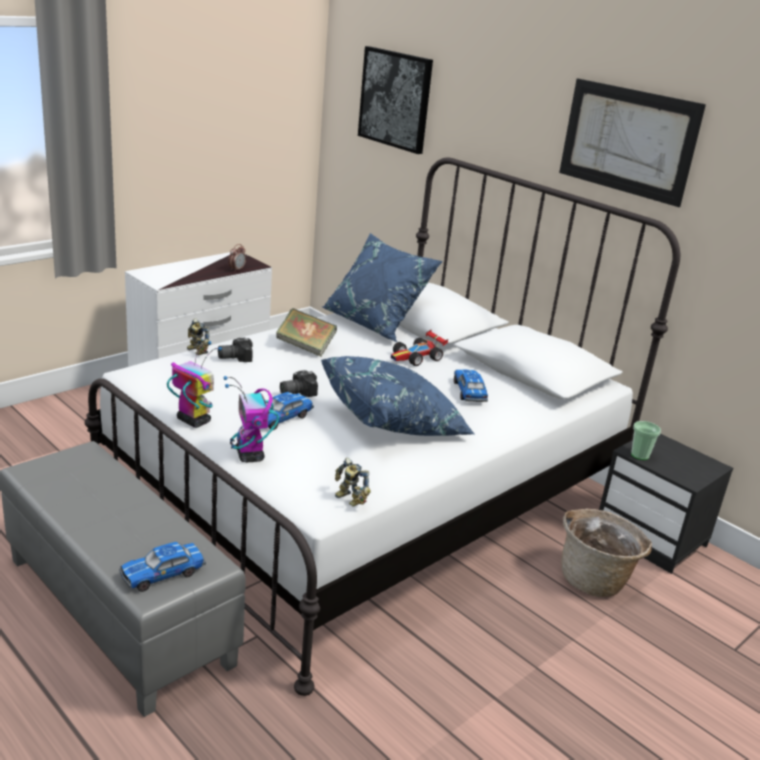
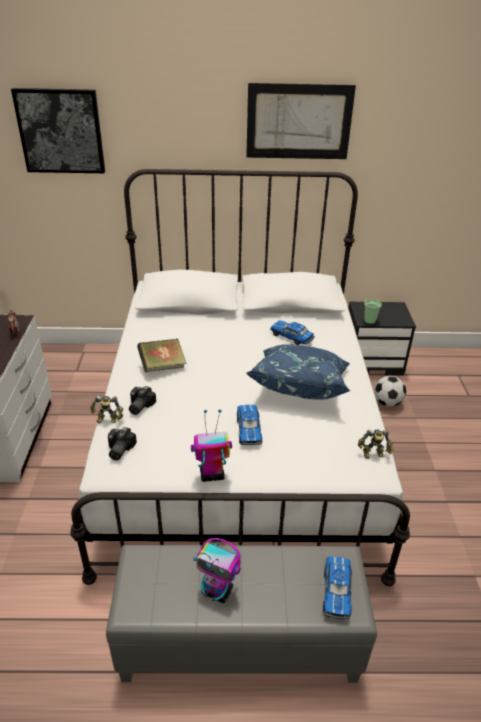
camera: 45 degrees left, 10 degrees up
(250, 455) = (285, 471): toy robot -> toy robot (218, 591)
(296, 392) = (220, 404): camera -> camera (118, 450)
(376, 323) = (164, 320): blue pillow -> none
(417, 357) = (229, 330): toy car -> none
(595, 579) = (387, 403): basket -> football

